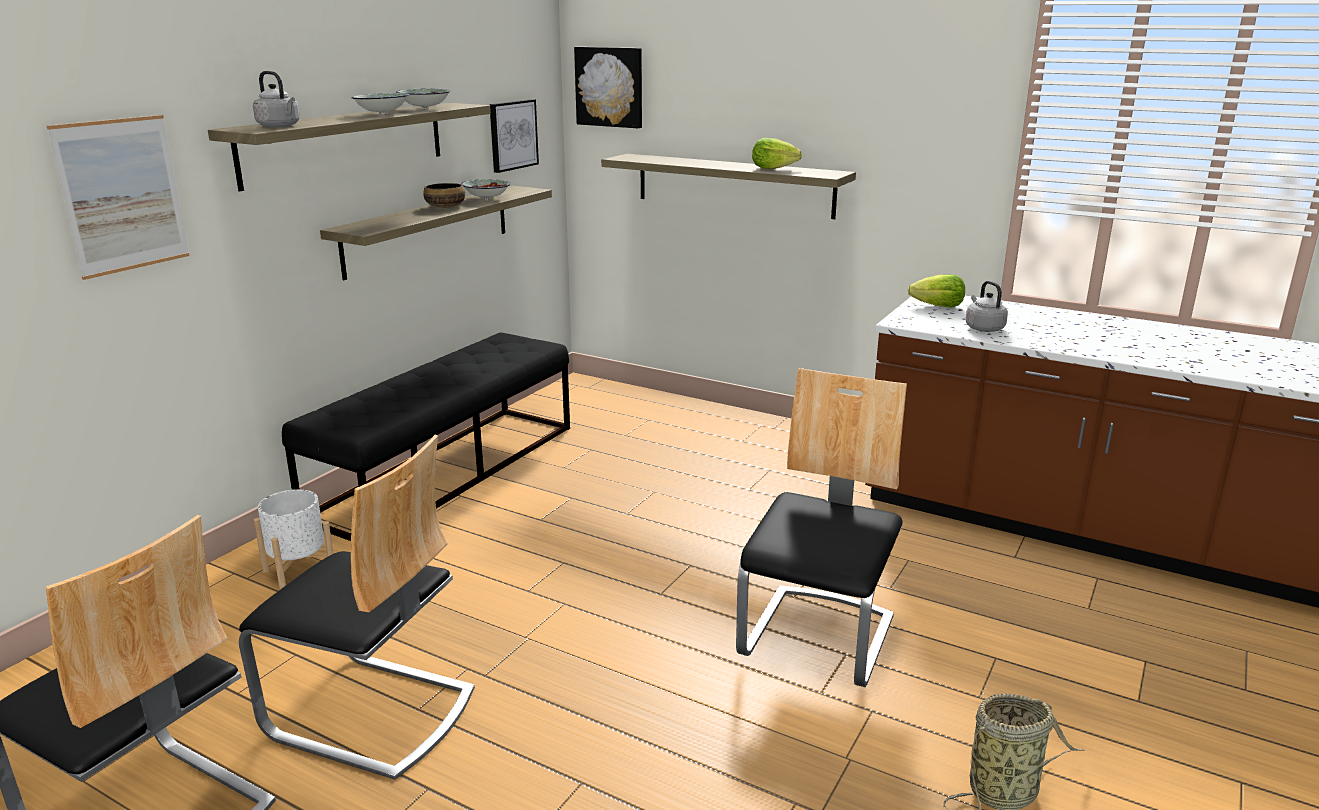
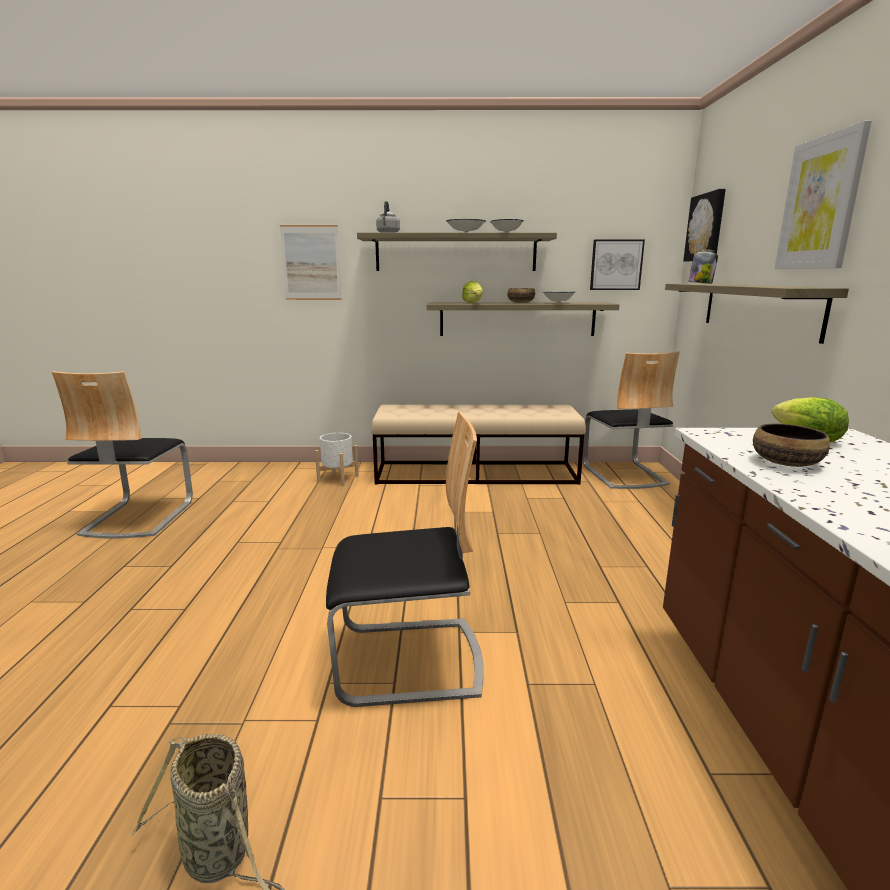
camera: 60 degrees right, 5 degrees down
(371, 713) = (229, 532): chair -> chair (623, 474)
(448, 470) = (476, 473): black bench -> beige bench
(643, 157) = (700, 283): none -> jar
(773, 168) = (768, 286): lettuce -> lettuce (473, 303)
(803, 92) = (820, 203): none -> picture
(983, 328) = (785, 462): grey kettle -> bowl

